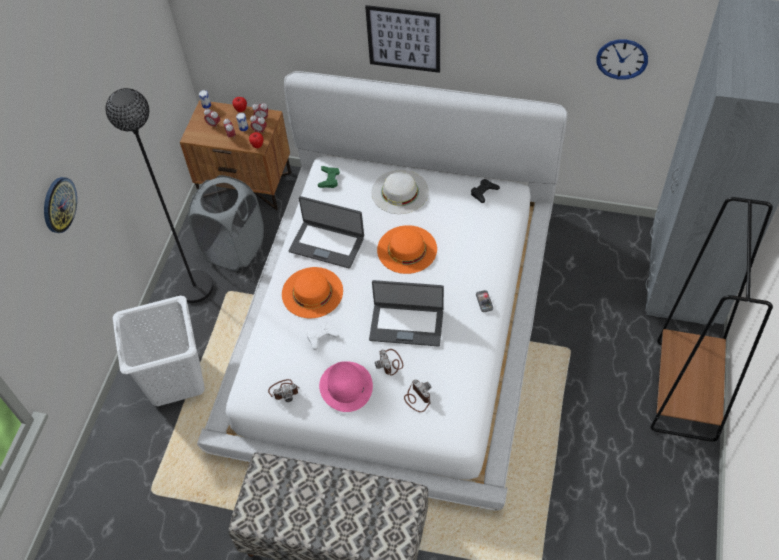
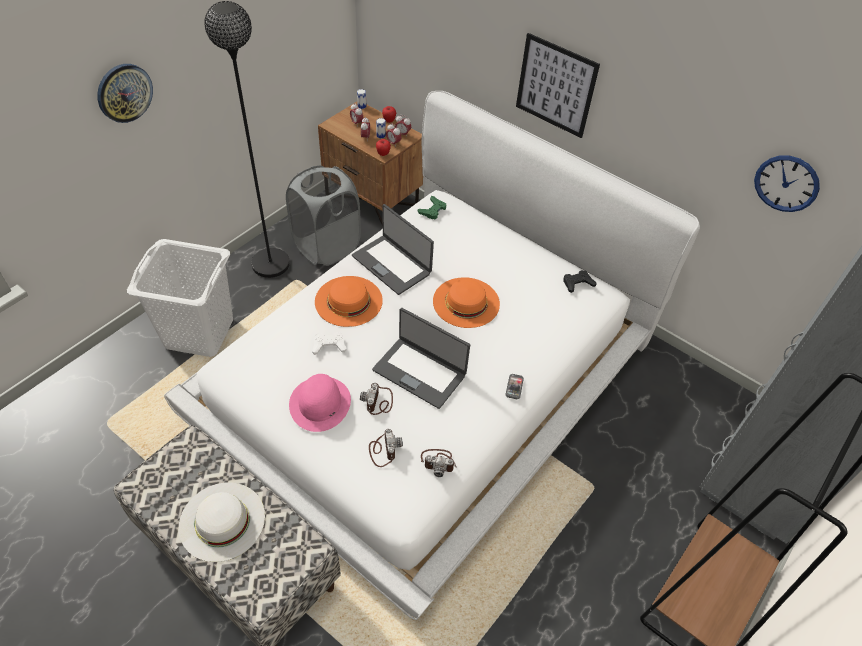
camera: 20 degrees right, 5 degrees down
(284, 391) = (259, 379): camera -> camera (438, 462)
(400, 192) = (493, 248): white hat -> white hat (222, 521)

